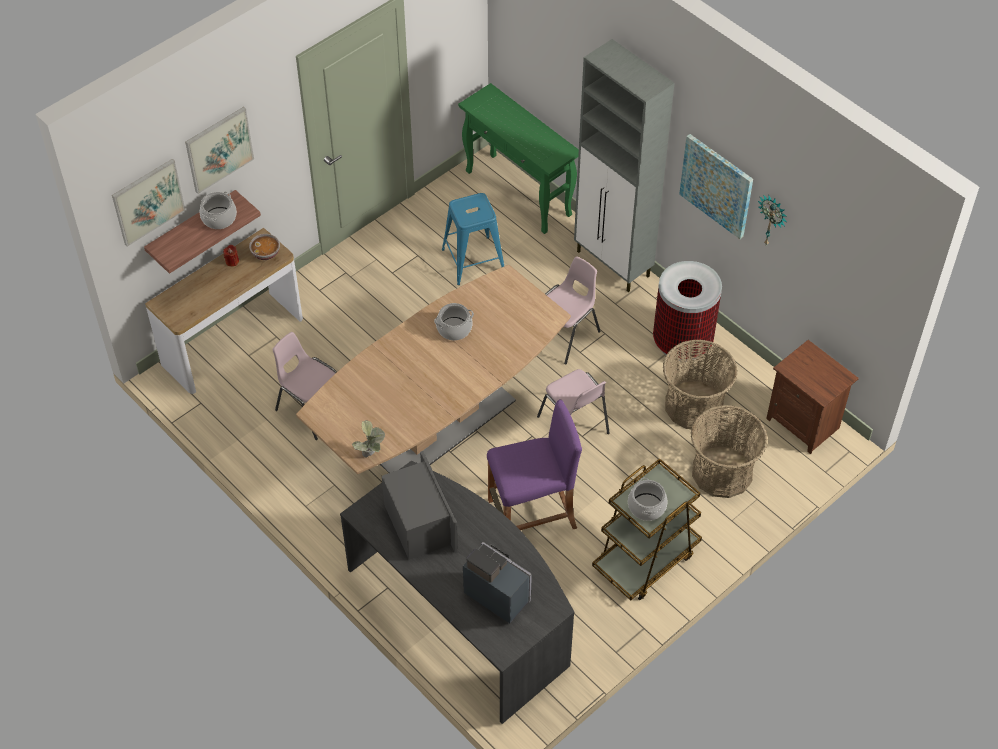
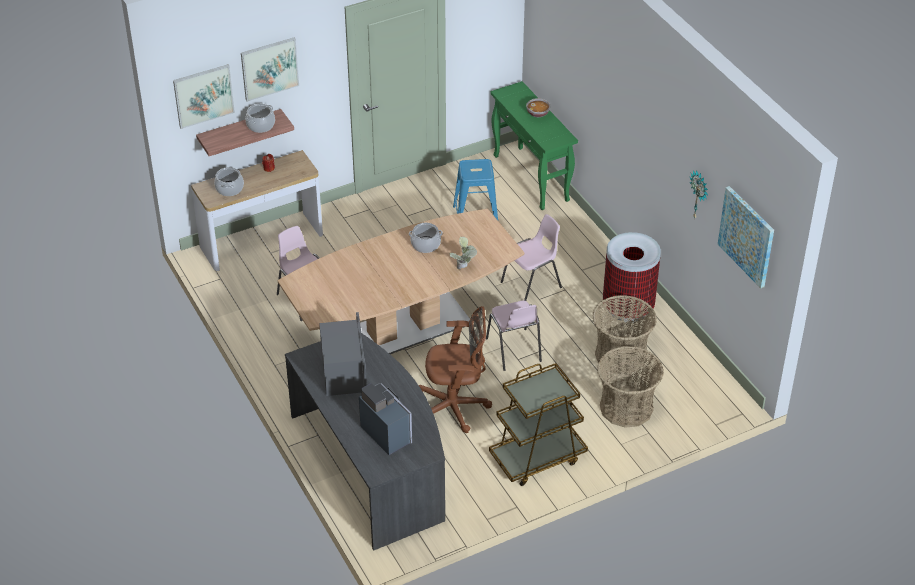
camera: 15 degrees right, 10 degrees down
(266, 253) = (297, 167): bowl -> bowl (538, 113)
(371, 454) = (325, 318): potted plant -> potted plant (463, 268)
(532, 515) = (455, 407): purple stool -> brown office chair
(613, 264) = (591, 242): grey cabinet -> none
(646, 507) = (532, 396): cooking pot -> cooking pot (229, 188)
(717, 185) = (664, 165): picture -> picture (747, 236)
(804, 423) = (710, 385): brown nightstand -> none

